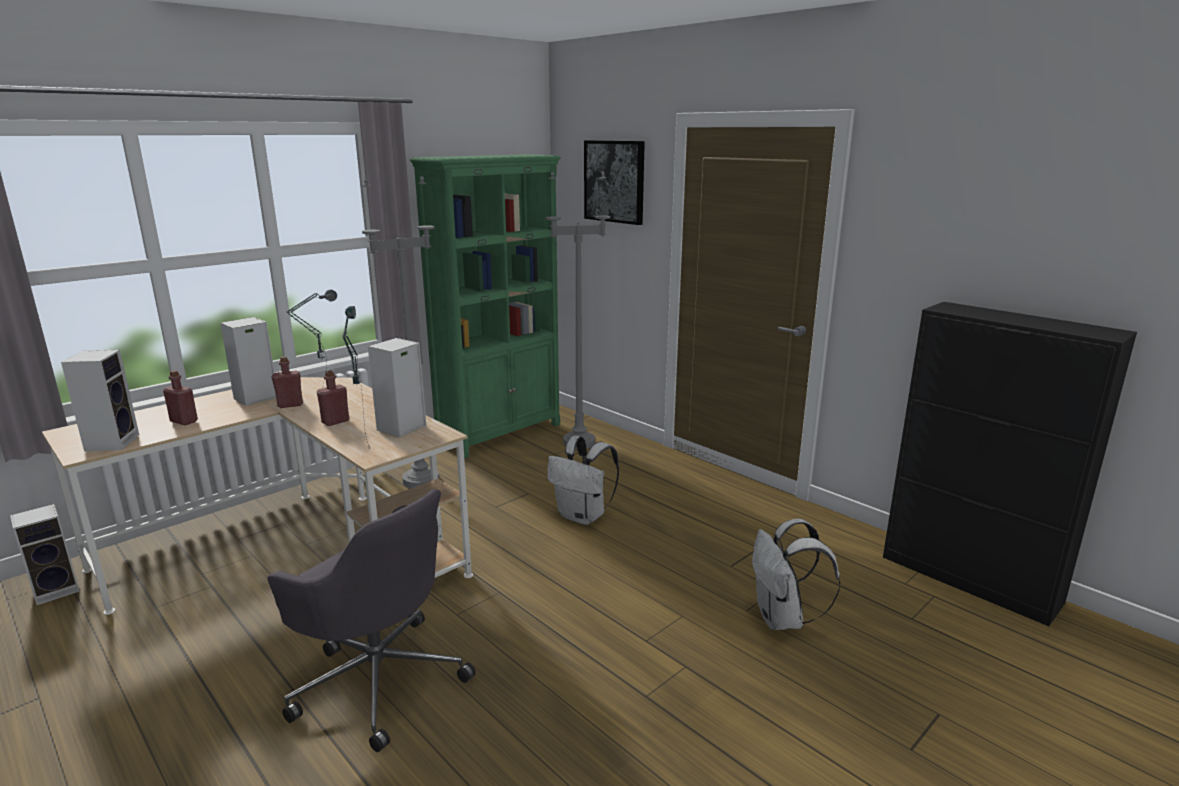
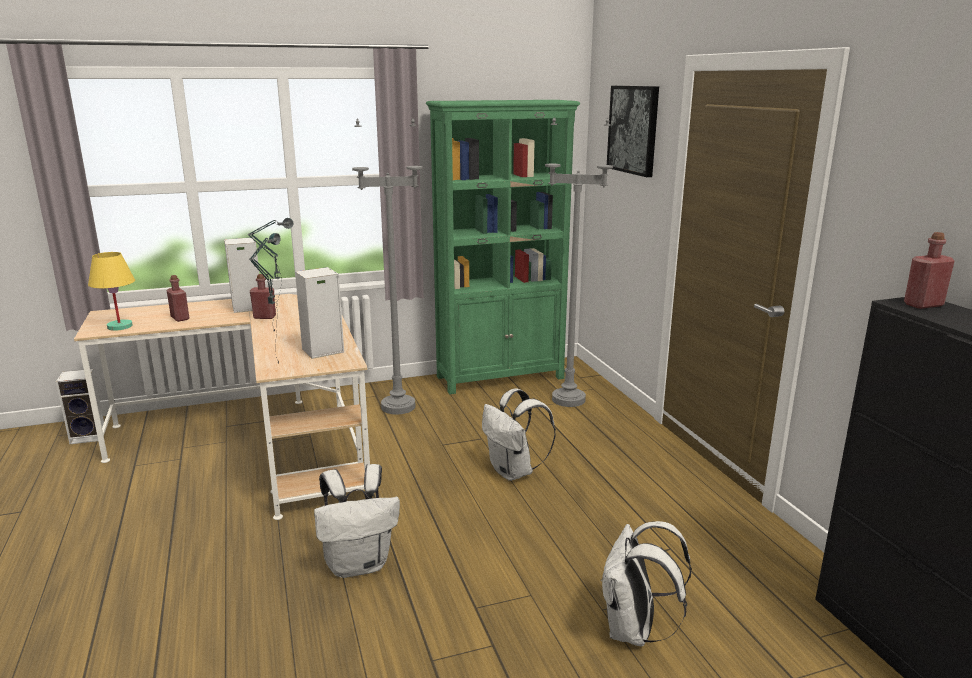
camera: 25 degrees right, 0 degrees up
(112, 442) = (120, 326): speaker -> yellow table lamp
(335, 421) = (280, 336): red bottle -> red bottle (923, 305)
(379, 678) = (232, 568): grey office chair -> none
(508, 635) = (359, 564): none -> white backpack

